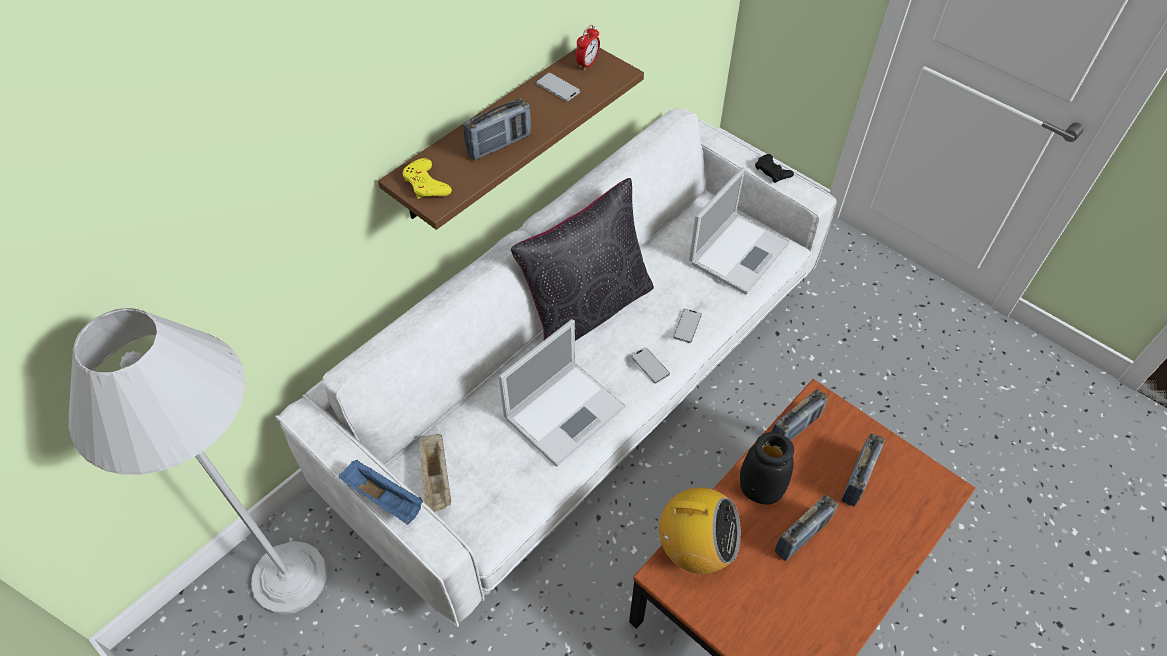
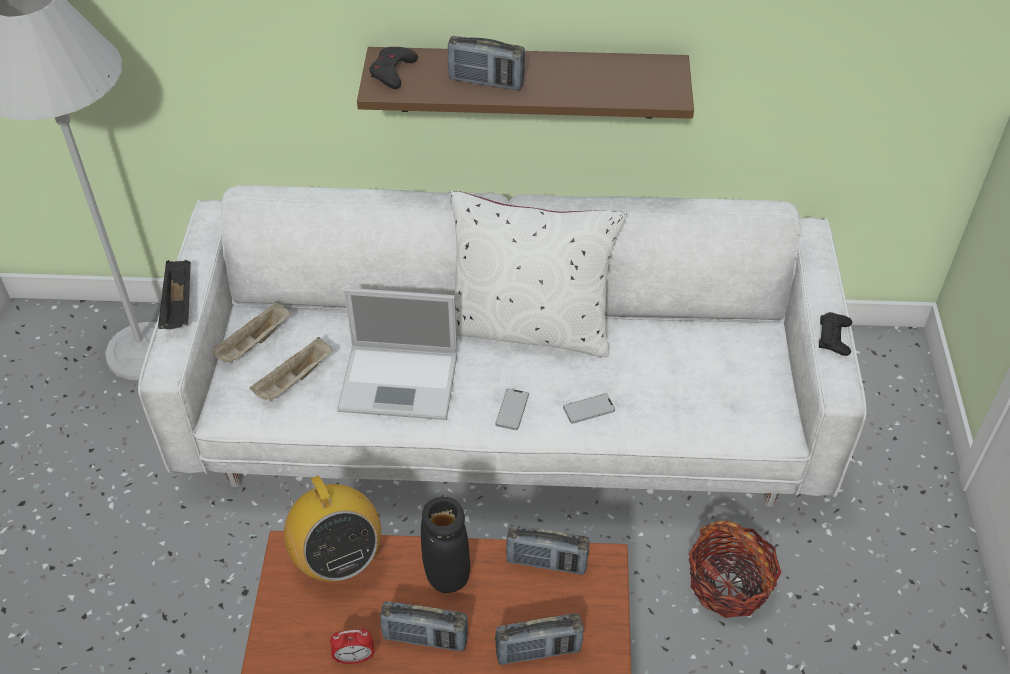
camera: 50 degrees right, 5 degrees down
(385, 498) = (179, 306): blue tray -> black tray
(426, 184) = (392, 71): yellow game controller -> black game controller
(500, 475) = (294, 381): none -> beige tray
(558, 88) = (600, 73): phone -> none
(587, 64) = (656, 72): alarm clock -> alarm clock (354, 658)
(587, 309) = (529, 326): black pillow -> white pillow
(739, 252) = (731, 394): laptop -> none
(810, 364) = (729, 584): none -> basket

